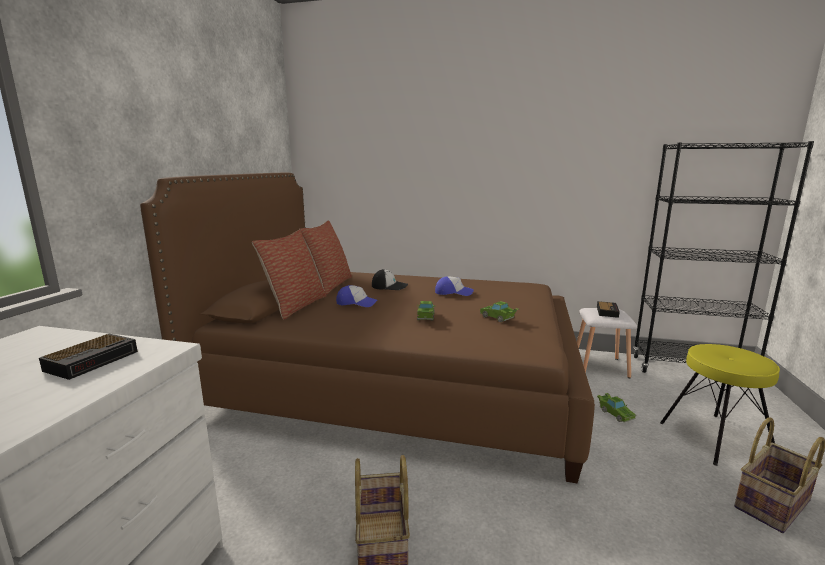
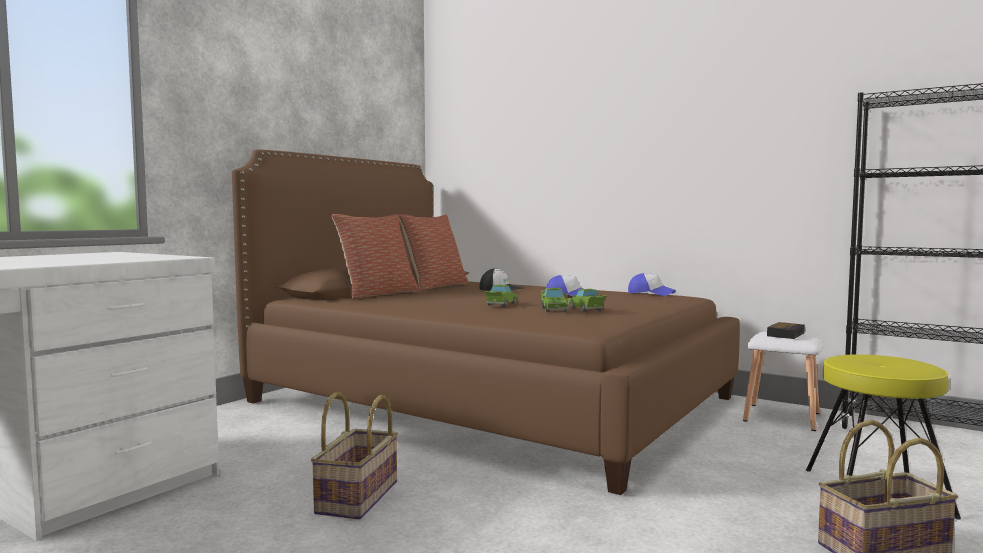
camera: 20 degrees right, 10 degrees down
(94, 360) = (131, 257): alarm clock -> none
(356, 303) = (443, 295): cap -> cap (650, 293)
(614, 413) = (747, 455): green toy car -> green toy car (553, 309)

